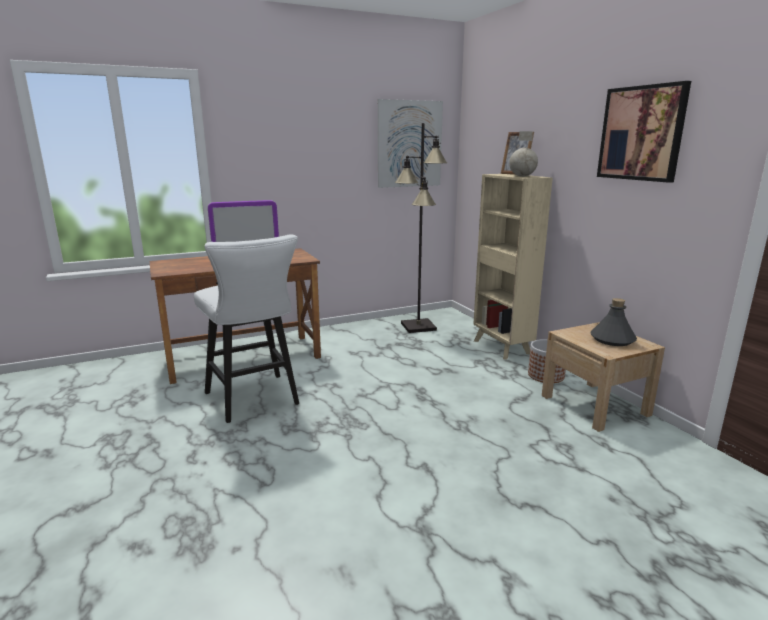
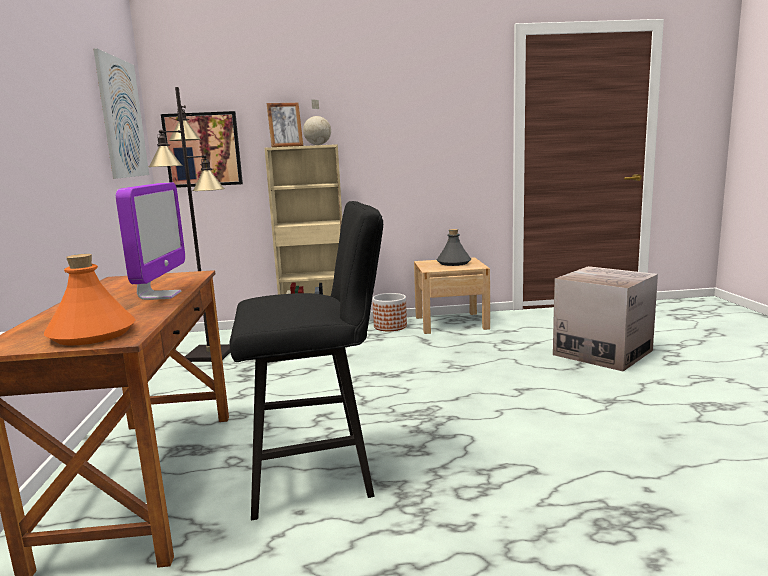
camera: 70 degrees left, 5 degrees down
(172, 268) = (92, 335): none -> orange bottle
(255, 401) = (321, 472): white stool -> black stool
(589, 526) = (602, 352): none -> cardboard box
(641, 133) = (420, 101): picture -> picture (203, 149)

